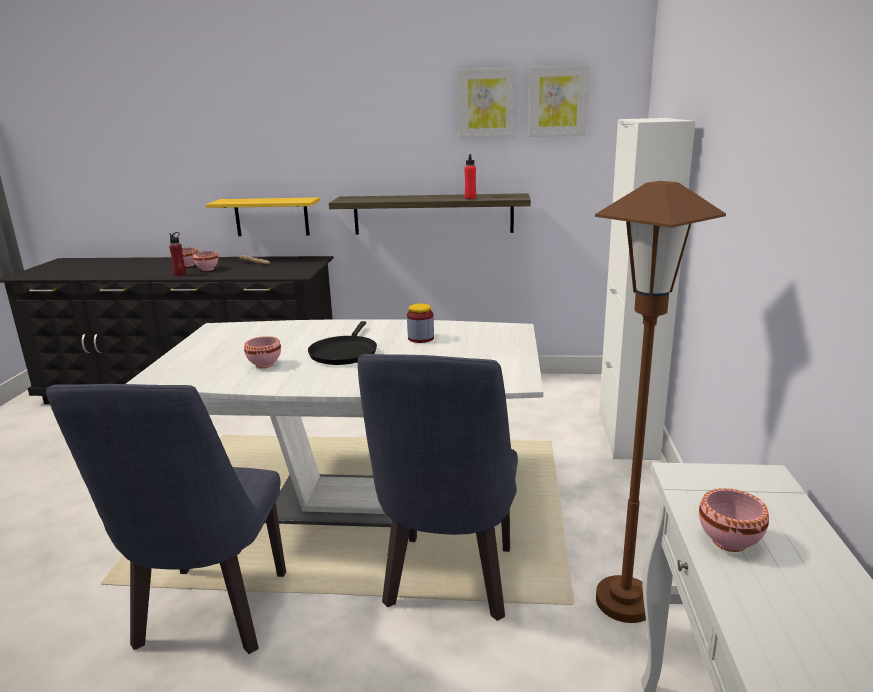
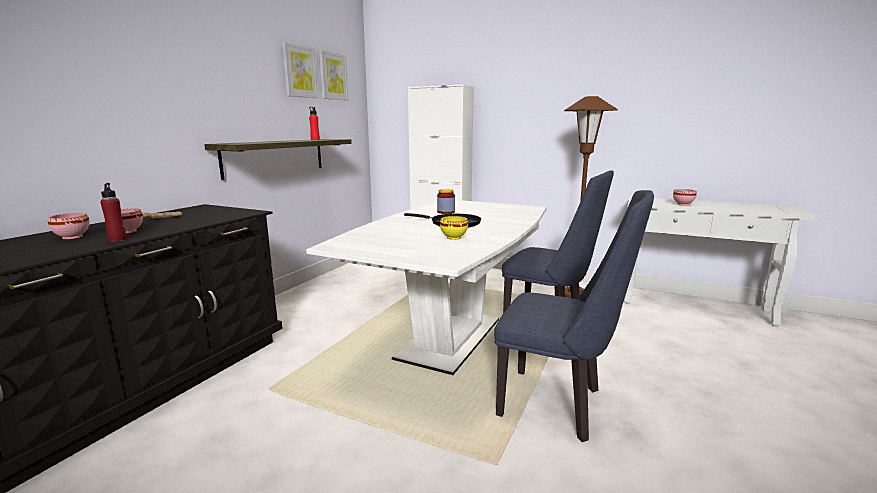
camera: 70 degrees left, 5 degrees down
(265, 364) = (453, 237): pink bowl -> yellow bowl
(271, 217) = (135, 169): yellow shelf -> none

